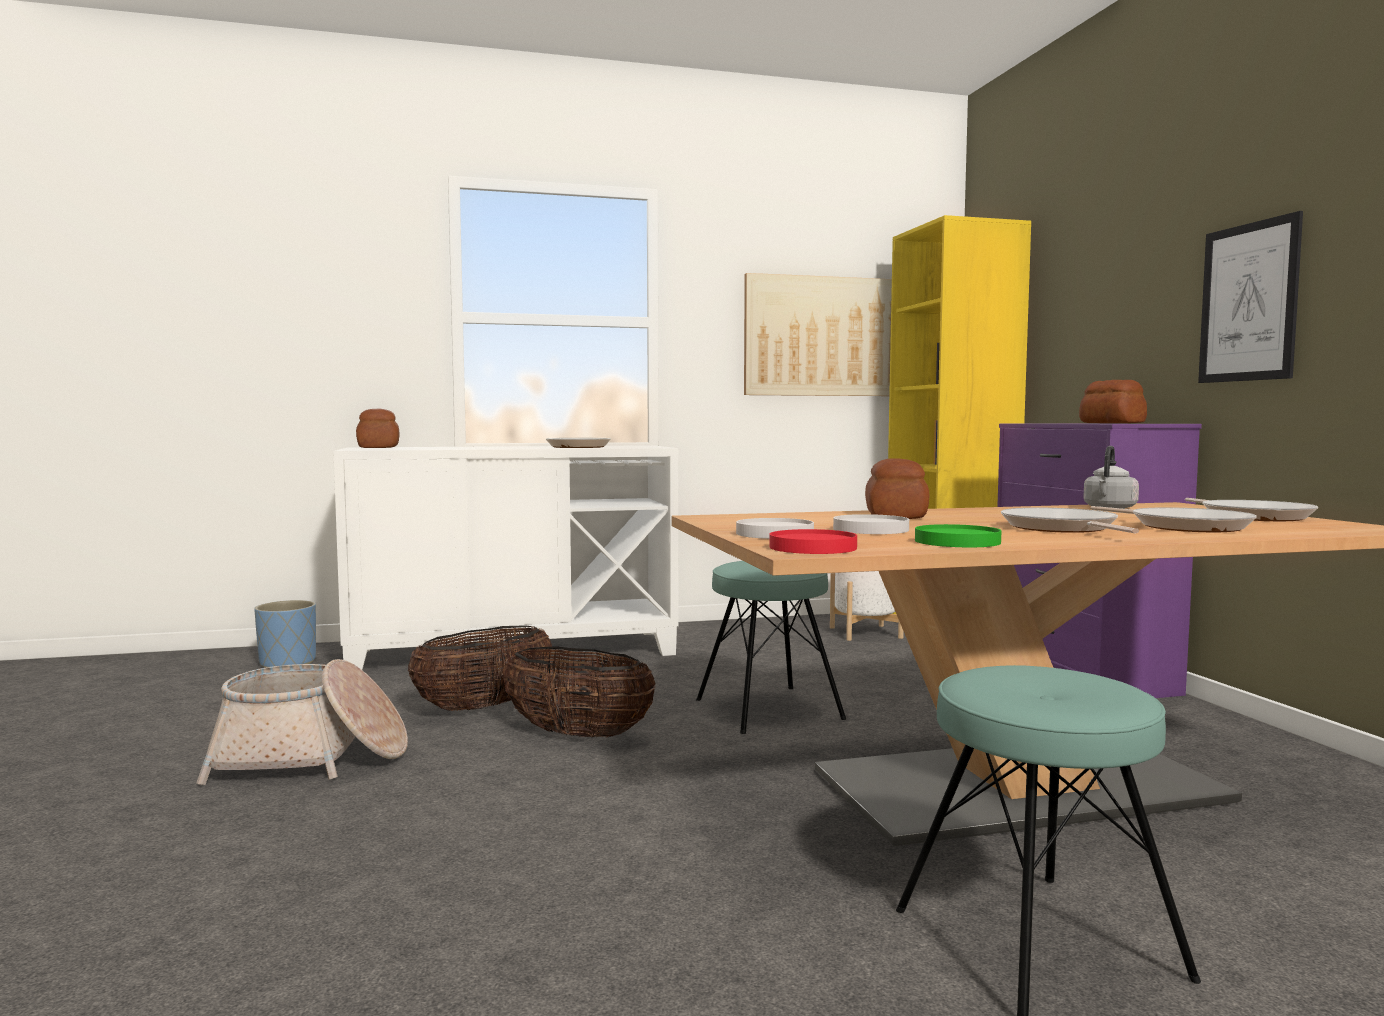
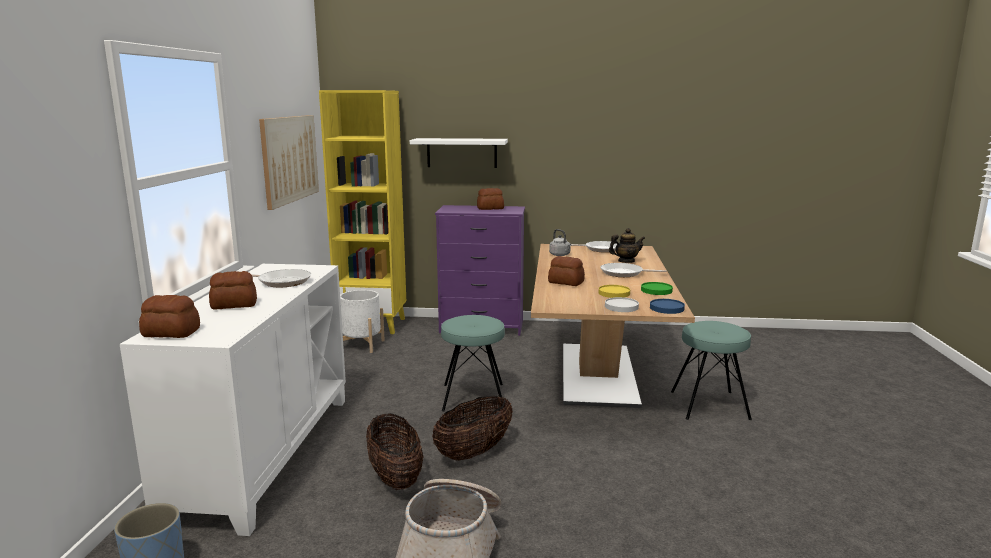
camera: 70 degrees left, 10 degrees up
(476, 447) = (234, 305): none -> bread
(812, 547) = (666, 308): red plate -> blue plate
(871, 529) = (614, 293): white plate -> yellow plate
(1110, 318) = (462, 153): none -> white shelf
(1184, 526) = (626, 261): frying pan -> teapot
(1248, 302) = (544, 156): picture -> none

